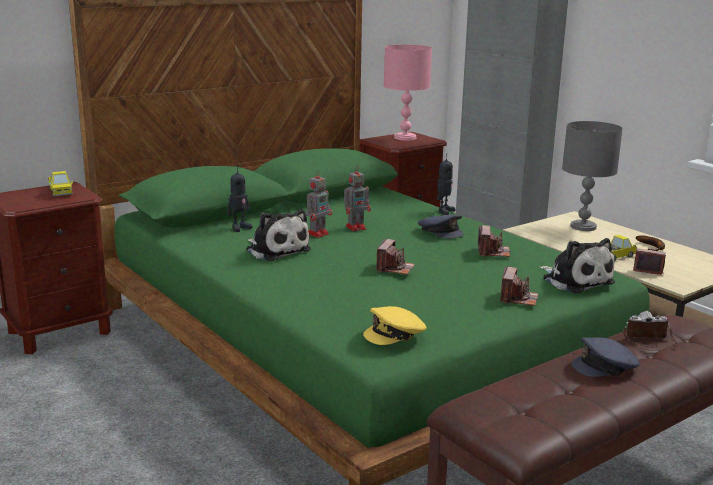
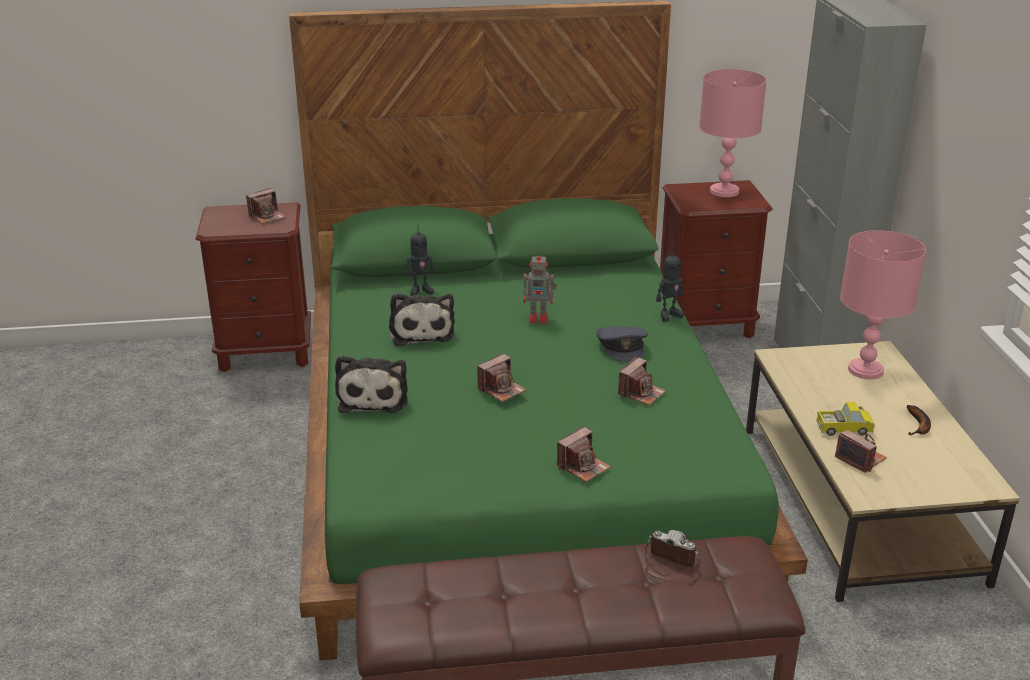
camera: 30 degrees right, 10 degrees up
(60, 192) = (267, 216): toy truck -> camera
(318, 233) = (486, 318): toy robot -> none
(396, 334) = (400, 475): yellow cap -> none
(575, 280) = (683, 460): plush toy -> plush toy (374, 397)
(582, 227) = (864, 370): grey table lamp -> pink table lamp
(606, 366) = (576, 581): grey cap -> none

